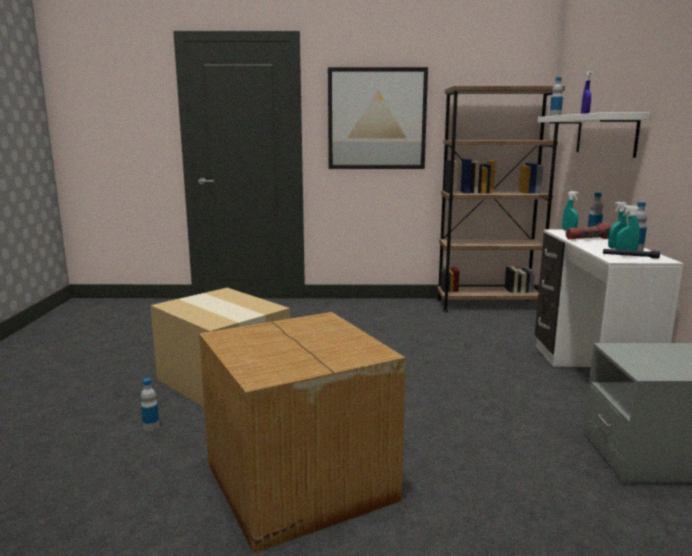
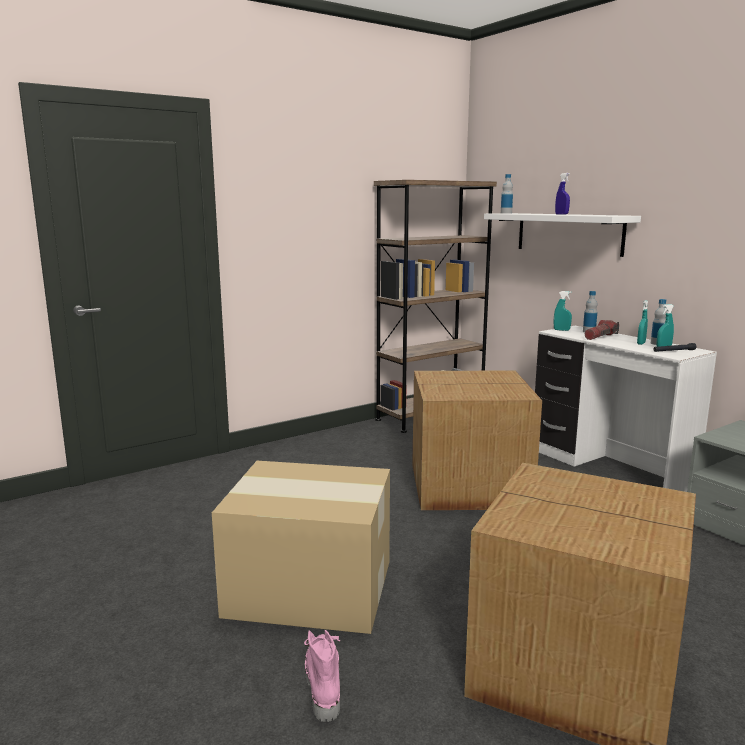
camera: 35 degrees left, 0 degrees up
(151, 427) = (322, 684): bottle -> pink boot
(377, 119) = (304, 215): picture -> none
(432, 357) = (470, 486): none -> cardboard box

